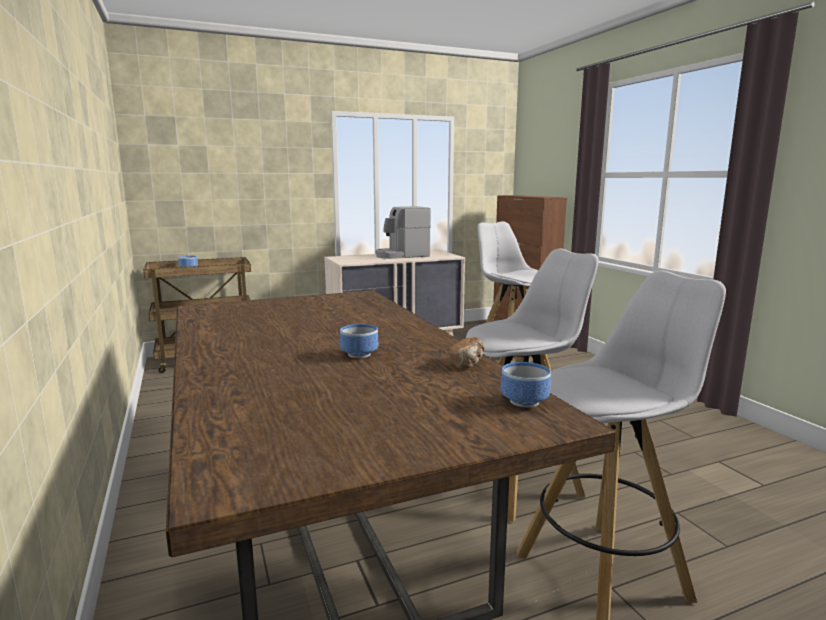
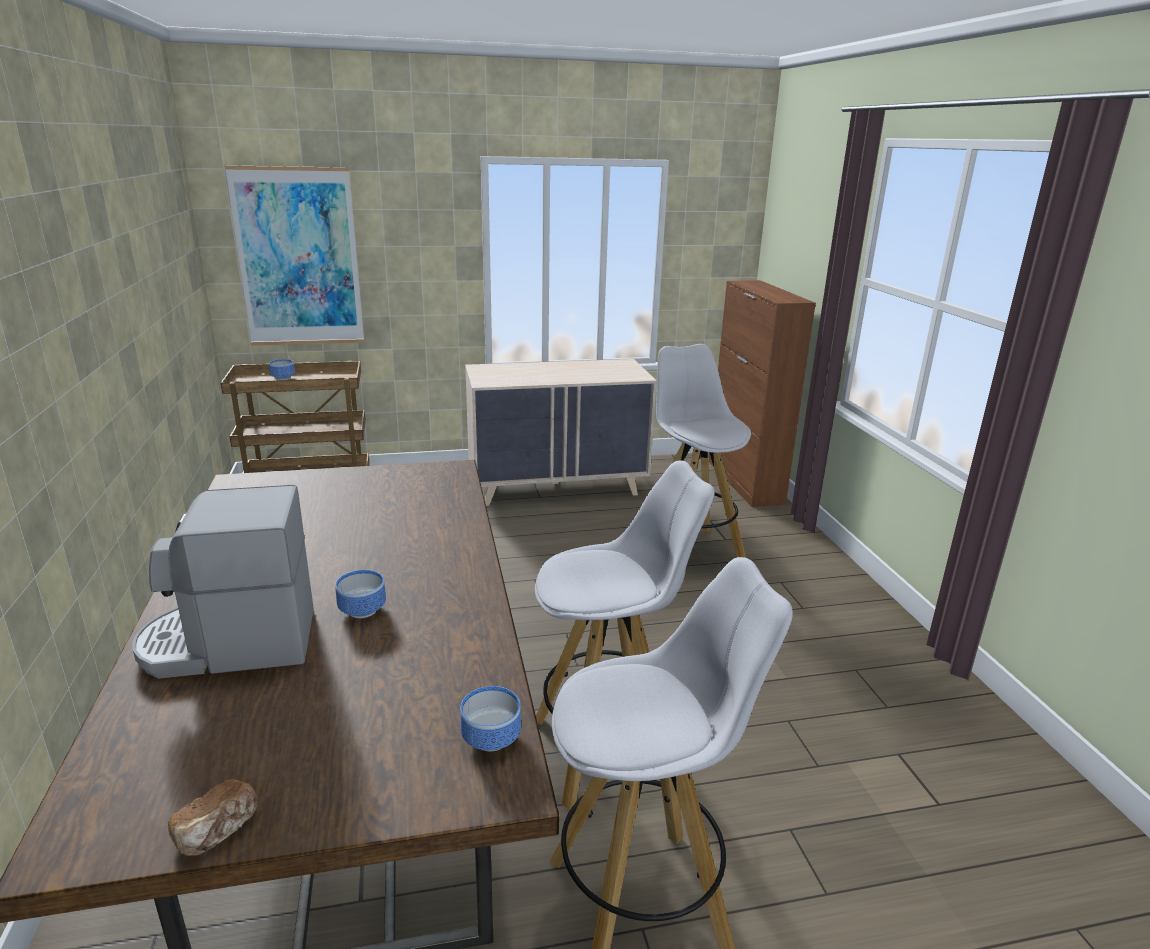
camera: 10 degrees right, 10 degrees up
(199, 181) = (299, 258): none -> picture
(402, 255) = (570, 370): coffee machine -> coffee machine (230, 644)
(467, 363) = (479, 647): bread -> bread (218, 832)

